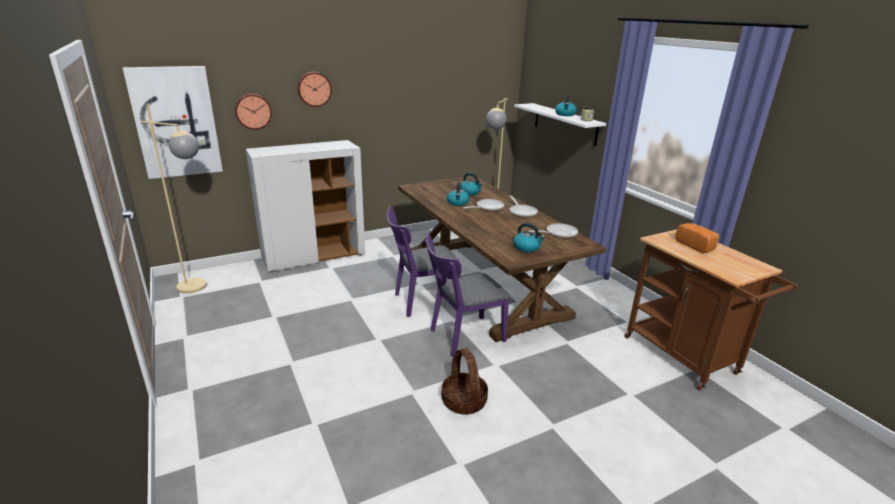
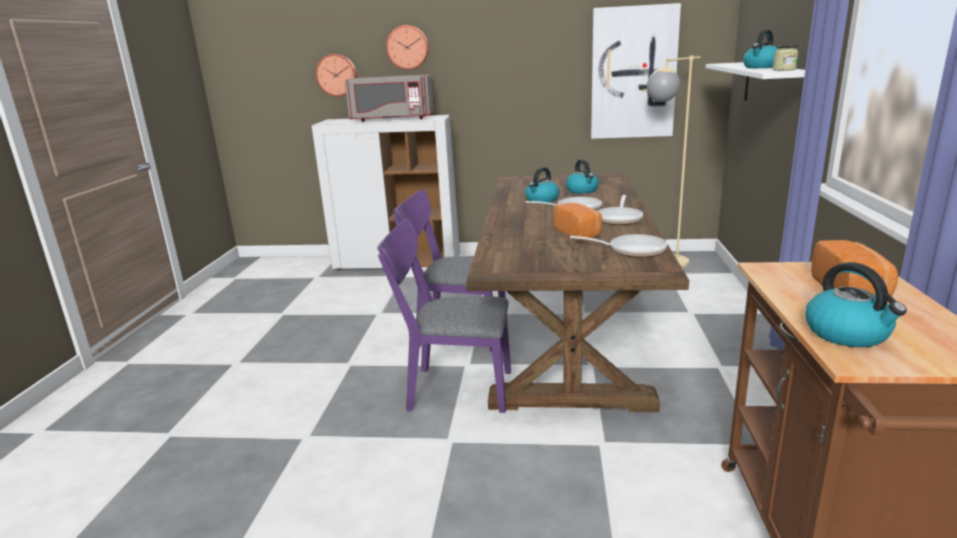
camera: 35 degrees right, 5 degrees down
(176, 122) = (259, 86): picture -> picture (633, 73)
(200, 288) = (259, 273): beige floor lamp -> none
(311, 147) = (391, 119): none -> grey microwave
(463, 401) = (347, 471): basket -> none
(516, 226) = (579, 233): none -> bread
(527, 247) = (545, 259): kettle -> kettle (848, 334)

